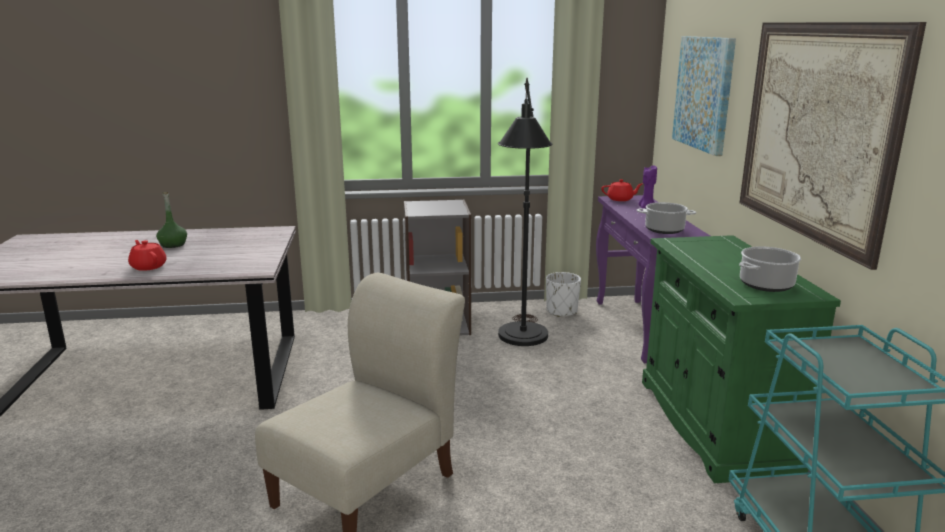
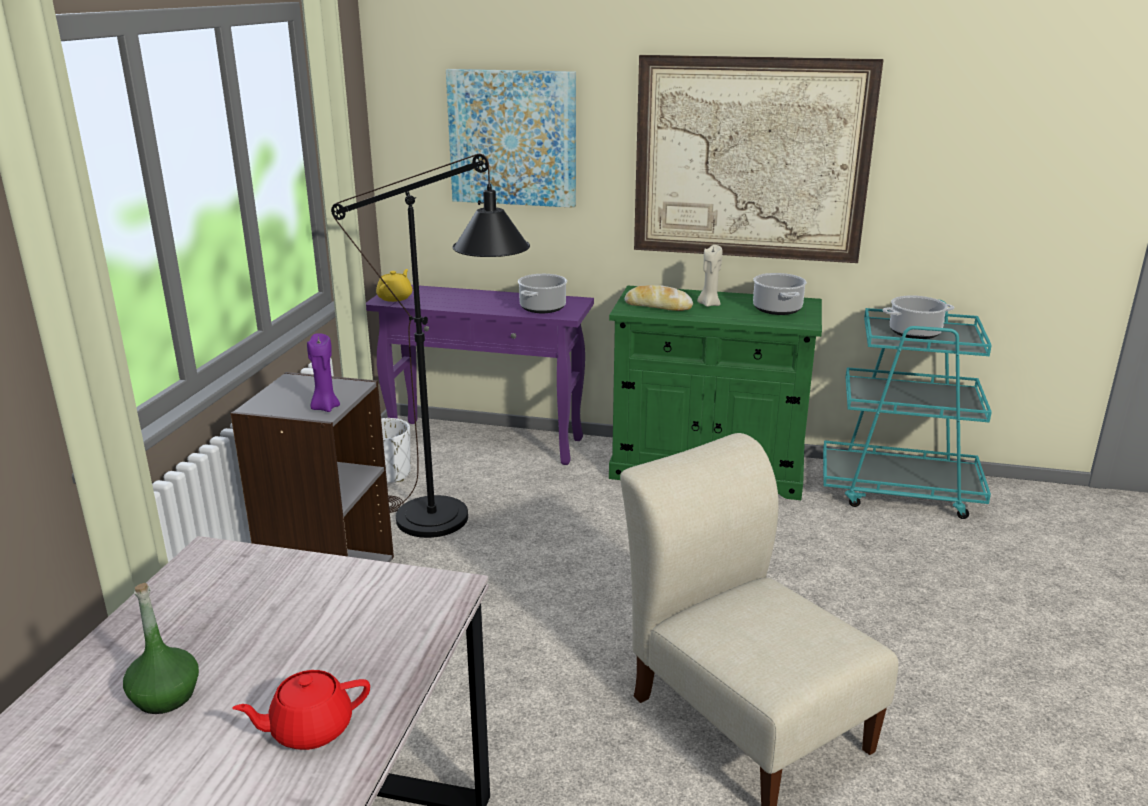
camera: 70 degrees left, 5 degrees up
(620, 199) = (395, 298): red teapot -> yellow teapot
(646, 207) = (446, 295): purple candle -> purple candle (325, 408)
(695, 248) = (658, 306): none -> bread
(732, 262) = (709, 304): none -> beige candle
(852, 362) = (915, 332): none -> cooking pot

